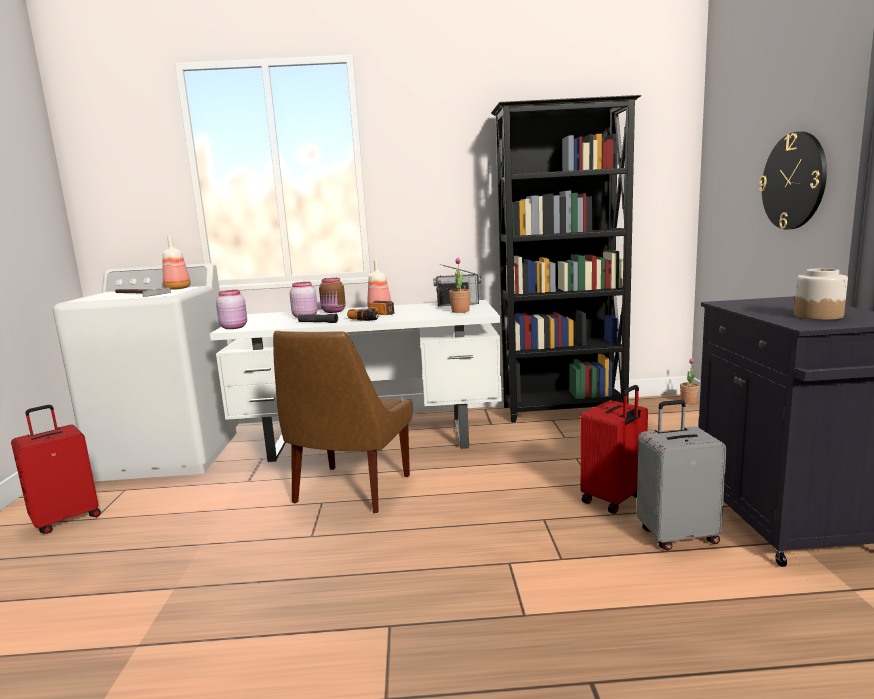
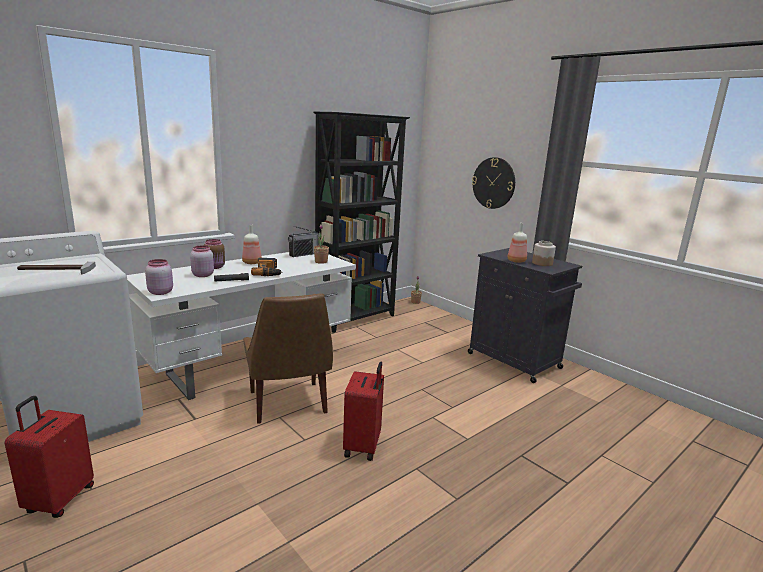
camera: 40 degrees left, 5 degrees up
(178, 288) = (80, 259): bottle -> bottle (517, 261)
(614, 499) = (441, 369): red suitcase -> red suitcase (363, 446)
(677, 535) = (485, 380): grey suitcase -> none

